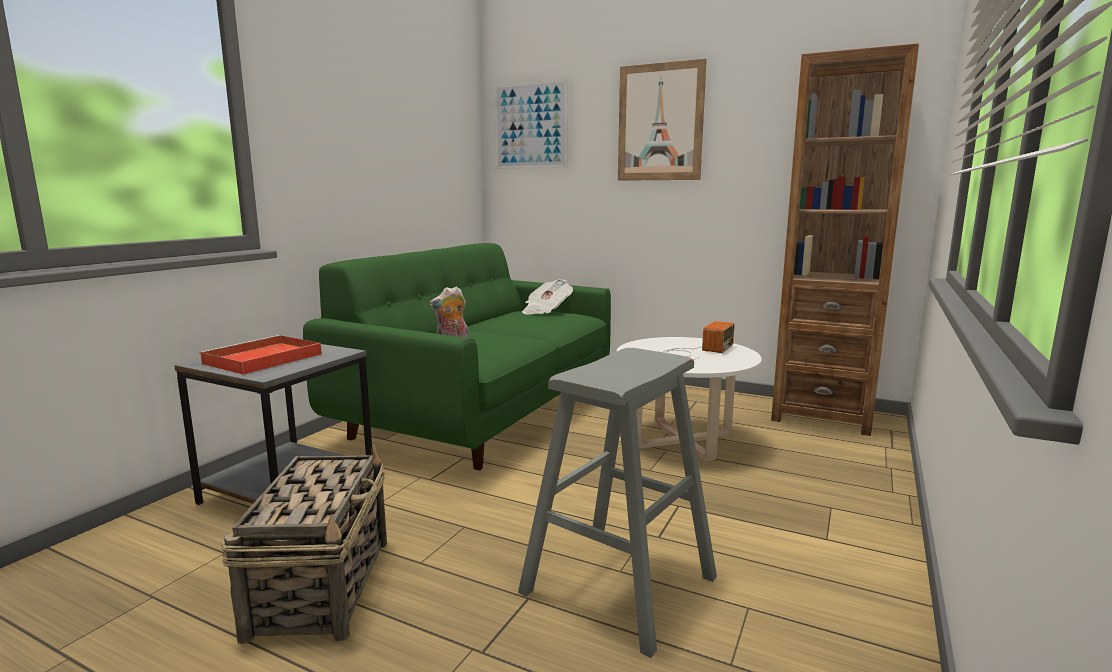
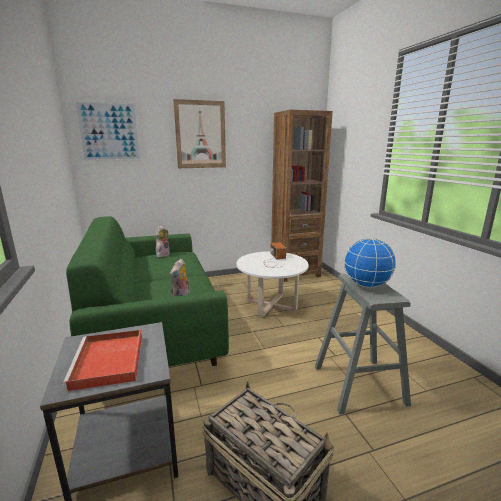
camera: 45 degrees left, 5 degrees up
(546, 311) = (162, 254): newspaper -> plush toy
(622, 364) = (367, 285): none -> globe

